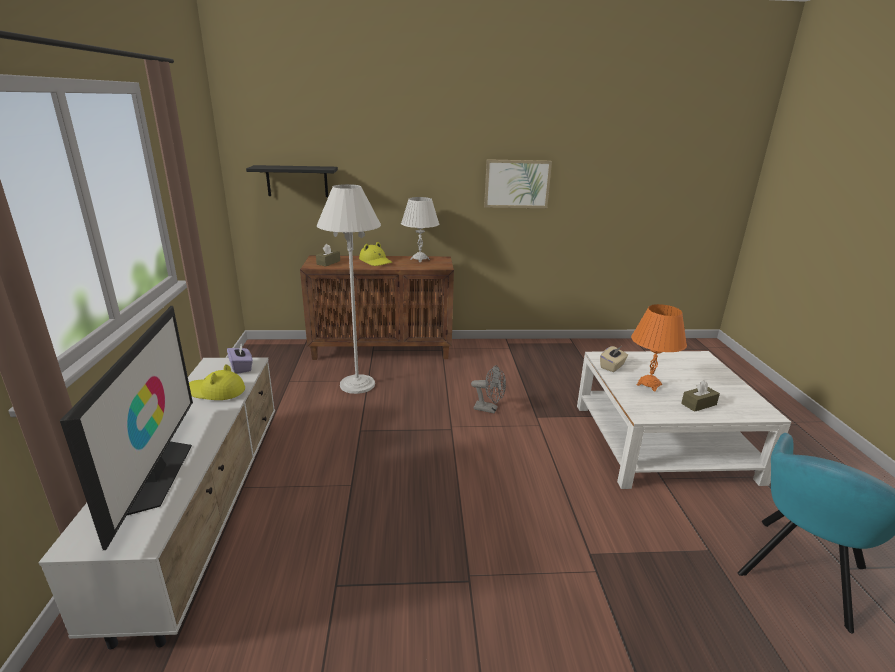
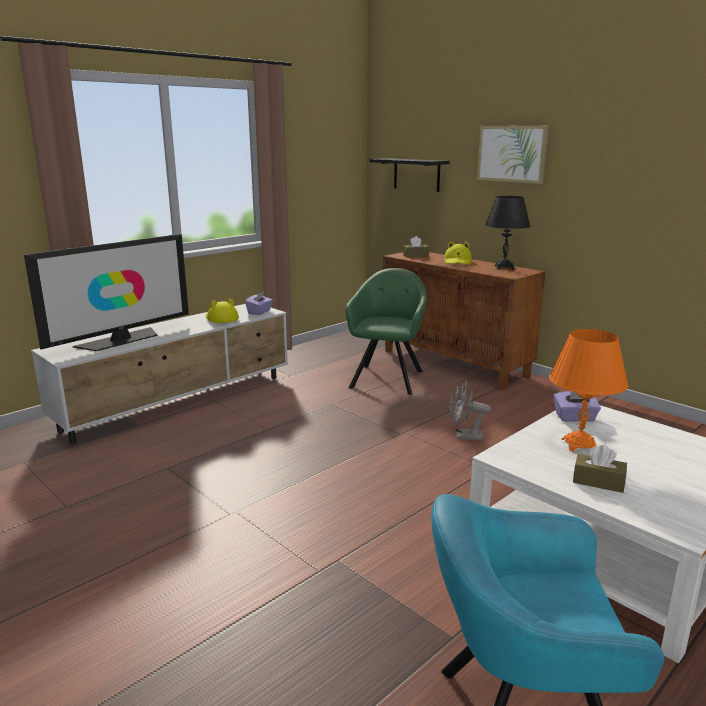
camera: 50 degrees right, 5 degrees down
(357, 384) = (387, 377): white floor lamp -> green armchair
(420, 259) = (504, 267): white table lamp -> black table lamp
(489, 409) = (464, 436): grey fan -> grey fan turned 120 degrees clockwise
(517, 184) = (637, 186): picture -> picture (512, 154)
(612, 366) = (575, 418): beige tissue box -> purple tissue box

